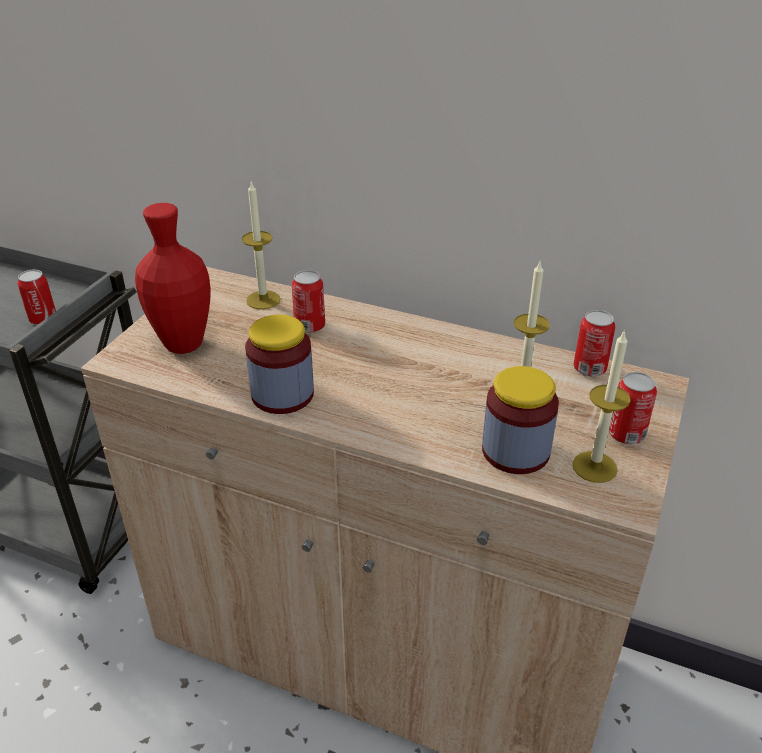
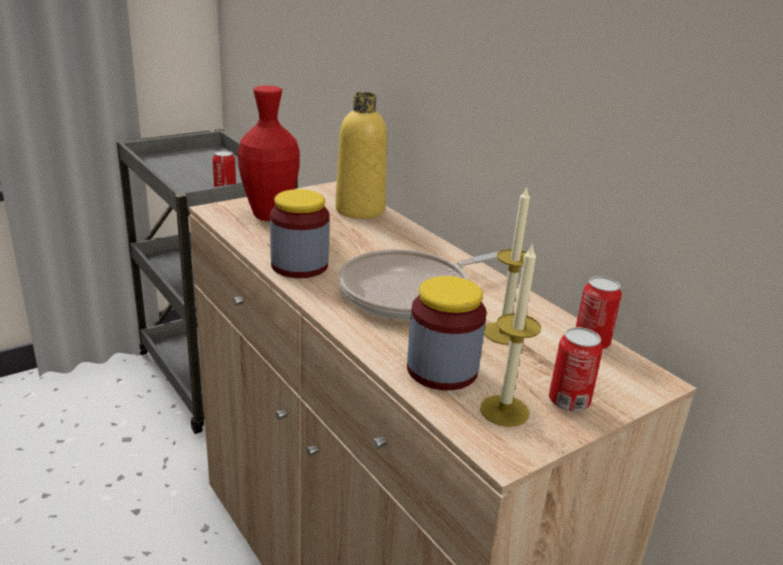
camera: 30 degrees right, 10 degrees down
(263, 300) = (360, 210): candle -> yellow bottle
(310, 326) = (374, 235): can -> none
(411, 381) = (411, 293): none -> frying pan

